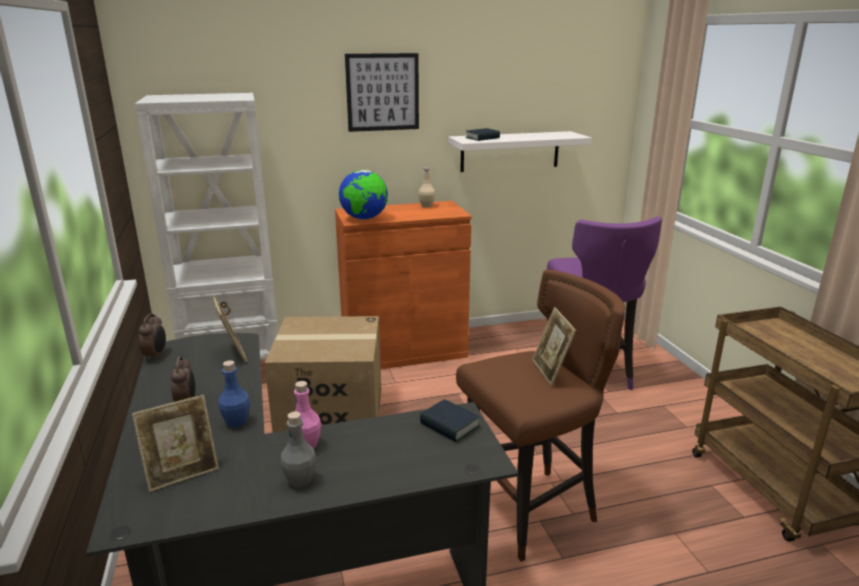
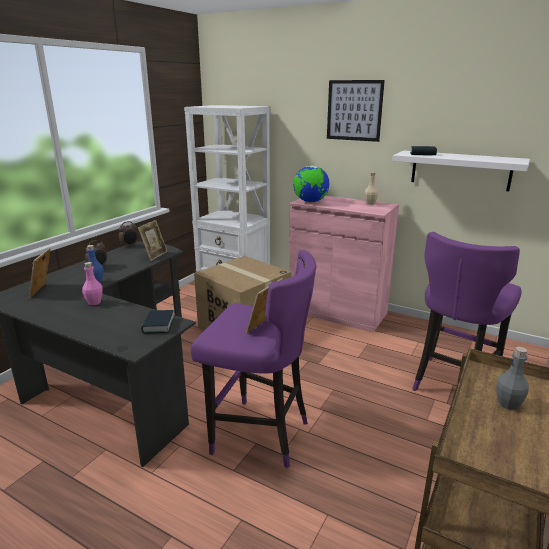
camera: 45 degrees right, 0 degrees up
(182, 473) = (43, 291): picture frame -> picture frame turned 75 degrees clockwise
(300, 480) = (63, 313): grey bottle -> grey bottle (508, 404)
(404, 351) = (337, 312): orange cabinet -> pink cabinet
(529, 511) = (259, 434): brown stool -> purple stool

